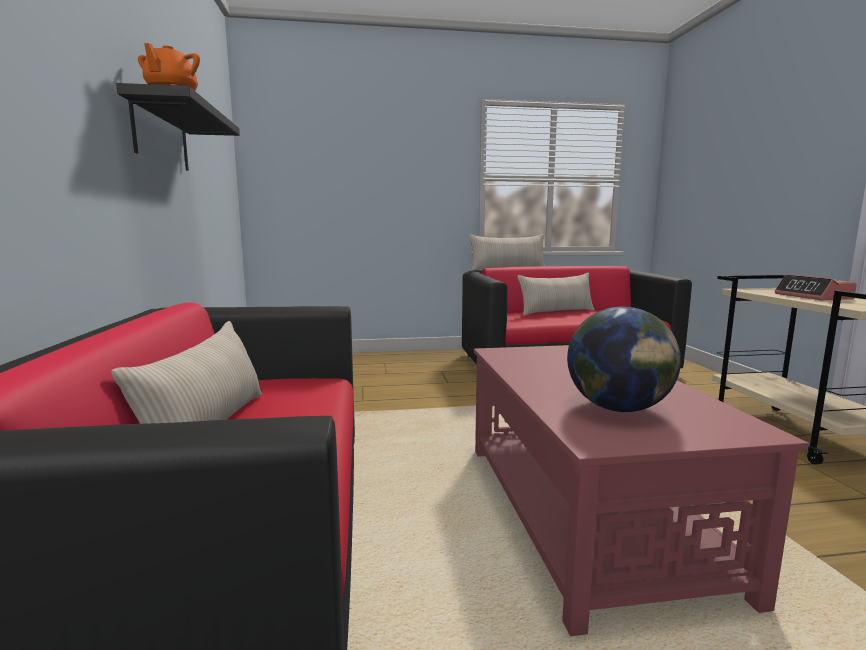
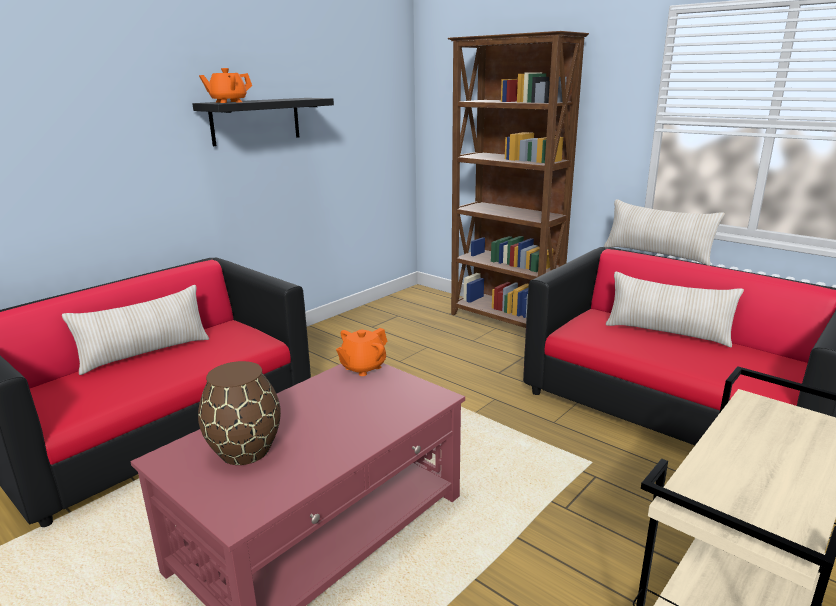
camera: 50 degrees right, 10 degrees up
(381, 358) = (504, 321): none -> brown bookcase
(503, 352) = (362, 367): none -> orange teapot
(618, 408) = (244, 451): globe -> brown vase
(813, 297) = (765, 461): alarm clock -> none

